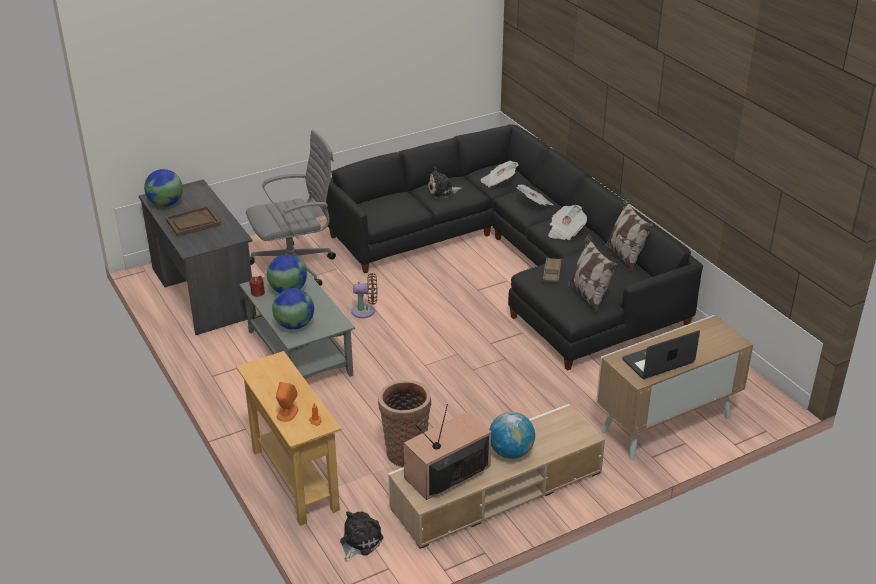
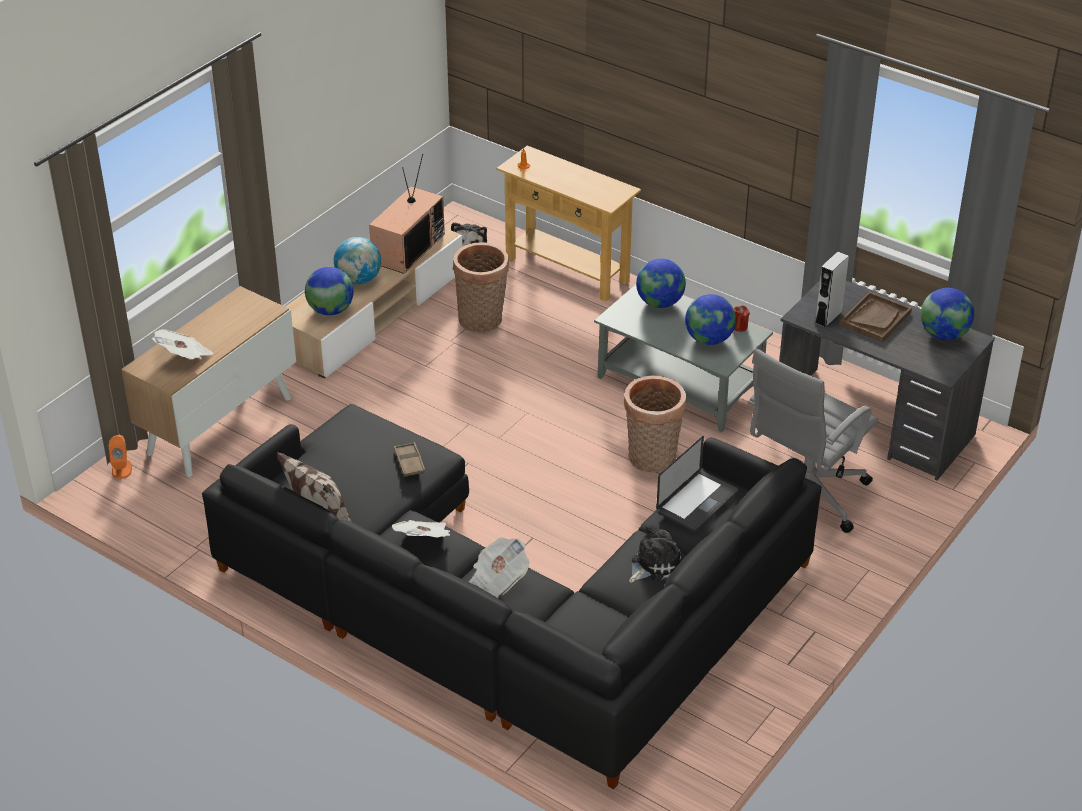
camera: 155 degrees right, 5 degrees up
(221, 231) = (828, 317): none -> grey speaker
(287, 413) = (553, 166): orange speaker -> orange speaker (122, 469)
(366, 311) = (652, 459): brown fan -> basket
(498, 182) = (582, 616): newspaper -> newspaper (184, 356)
(550, 428) = (330, 310): none -> globe
(589, 296) = (346, 444): pillow -> none
(658, 361) = (226, 319): laptop -> laptop (697, 502)

